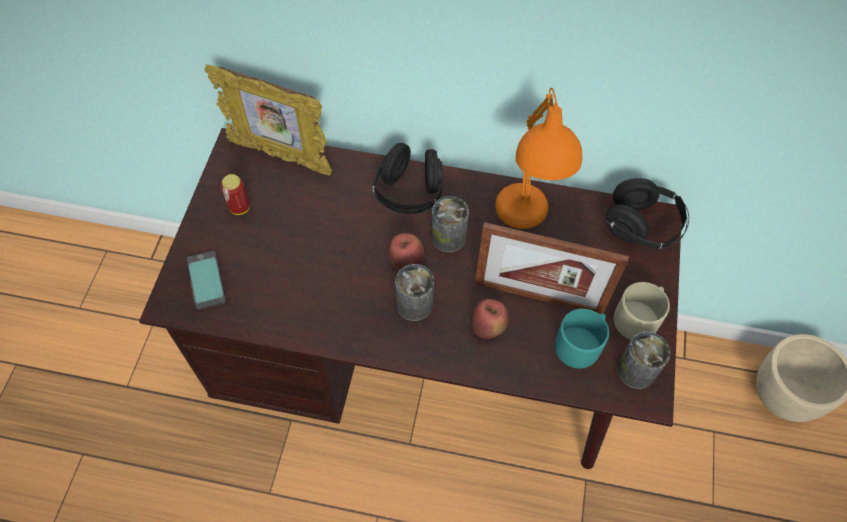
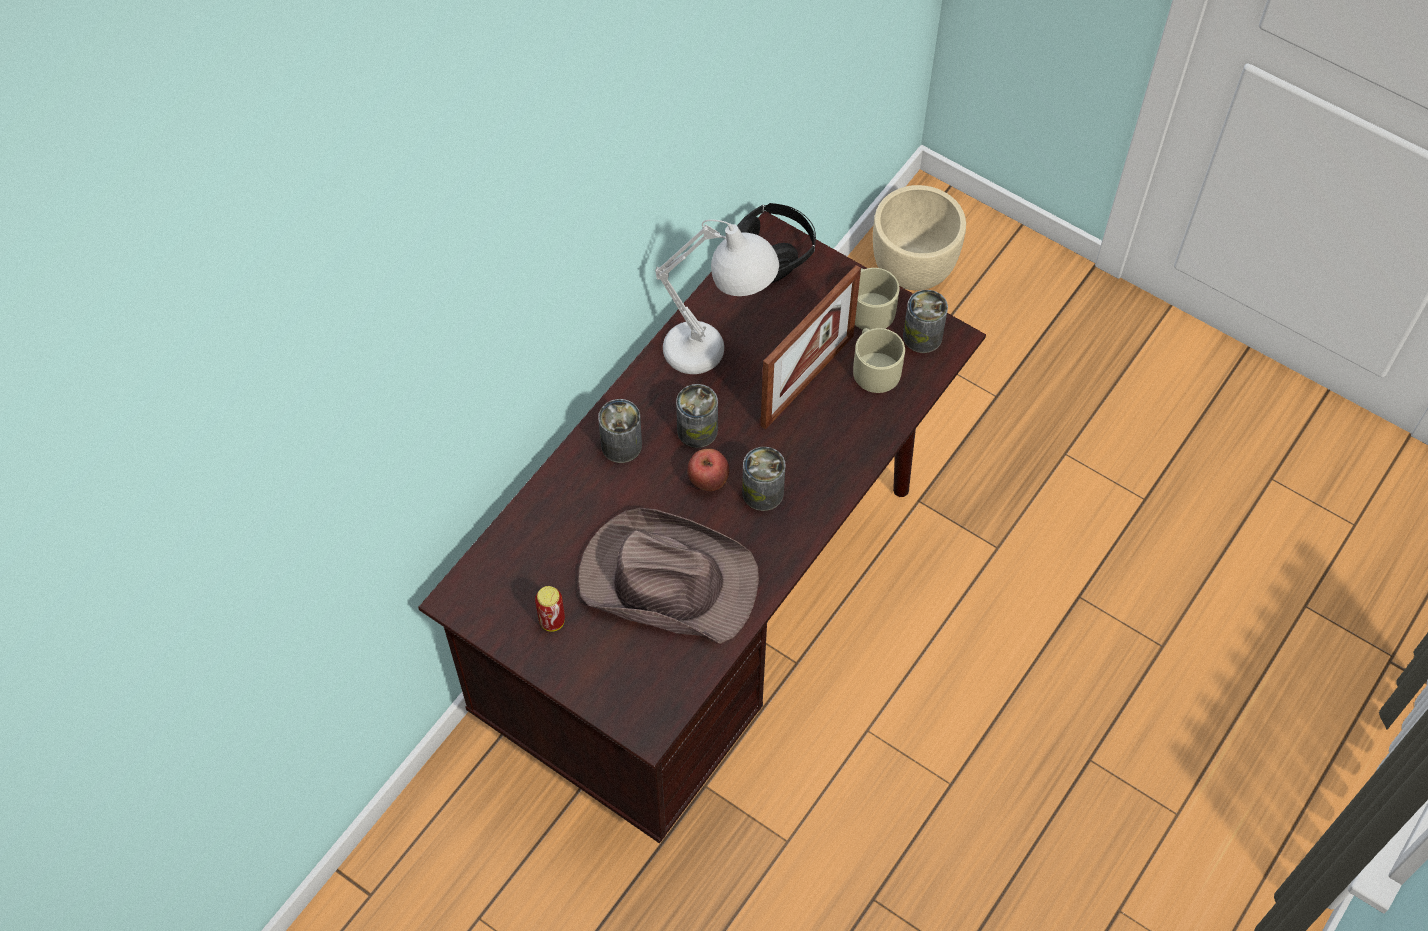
camera: 65 degrees left, 0 degrees up
(206, 280) = (634, 683): phone -> none
(280, 156) = (499, 556): picture frame -> none
(304, 267) = (666, 580): none -> brown hat
(409, 193) = (621, 445): black headphones -> can
(487, 327) = (820, 438): apple -> none
(523, 225) = (717, 357): orange table lamp -> white table lamp
(581, 343) = (874, 367): turquoise mug -> beige mug

